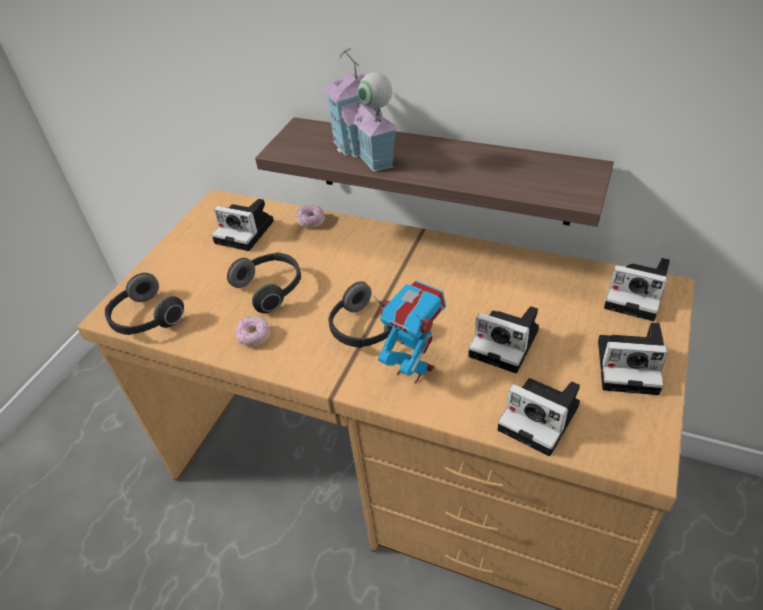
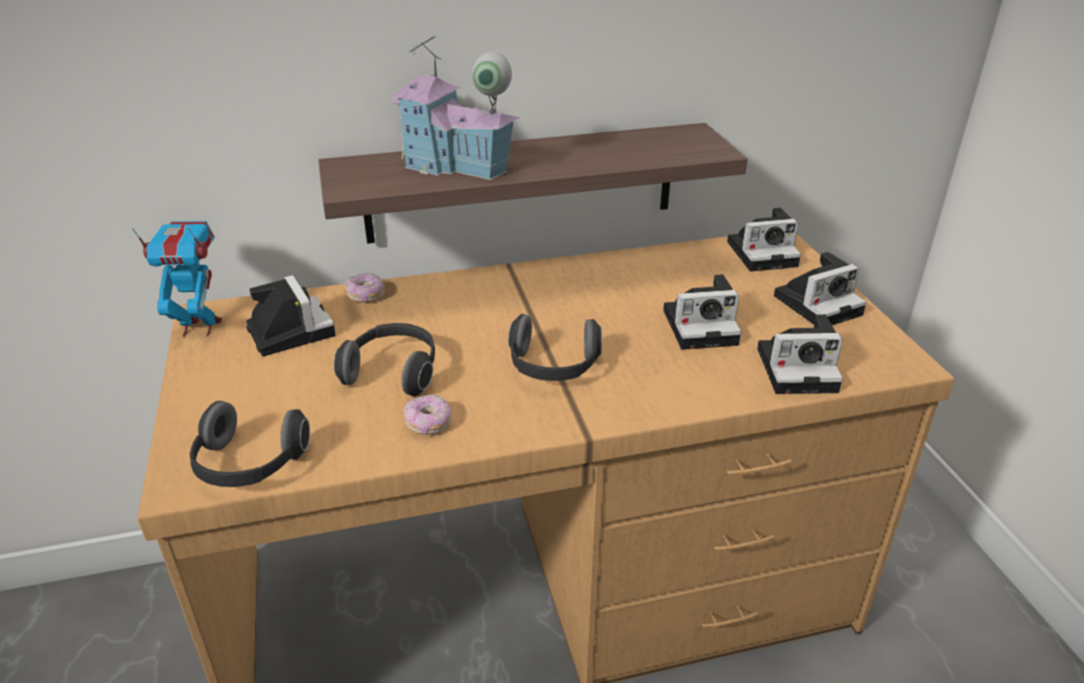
camera: 40 degrees left, 10 degrees down
(247, 232) = (289, 330): camera -> camera turned 105 degrees counterclockwise
(413, 369) = (643, 380): toy robot -> toy robot (200, 327)

